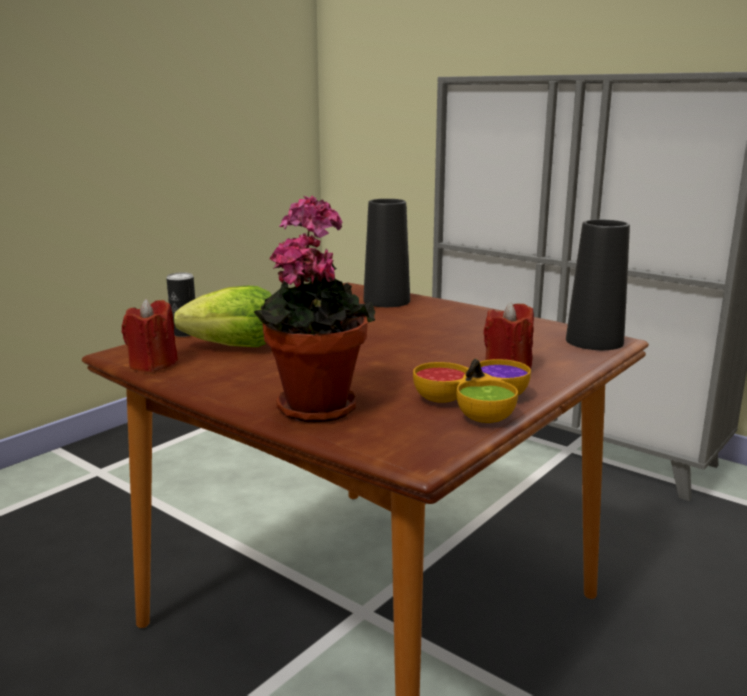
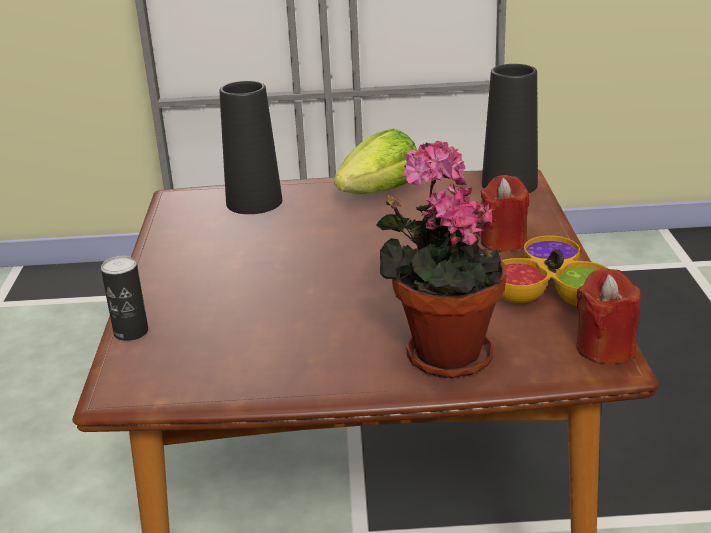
camera: 40 degrees left, 10 degrees up
(153, 364) = (190, 387): red candle -> red candle (604, 348)
(235, 347) = (229, 325): lettuce -> lettuce (380, 192)

